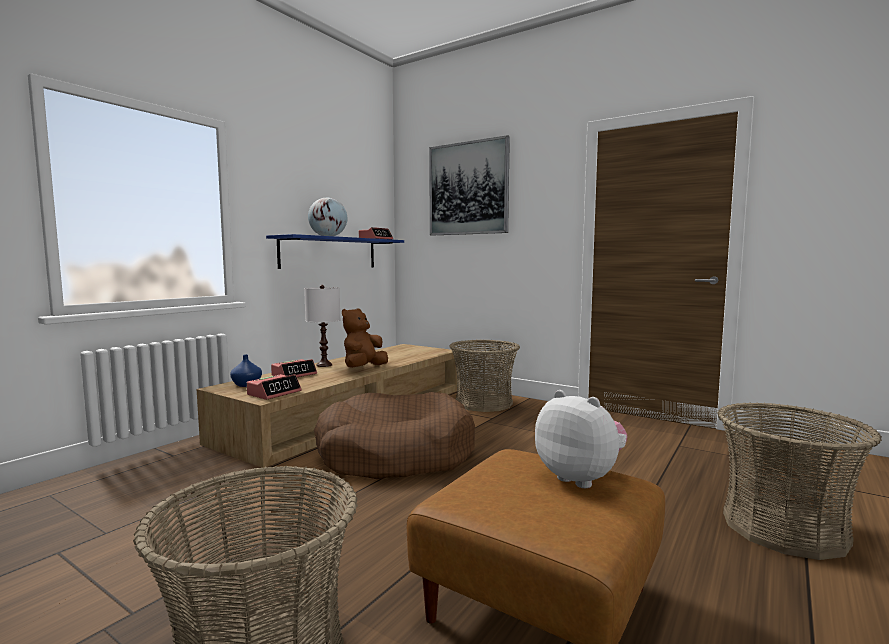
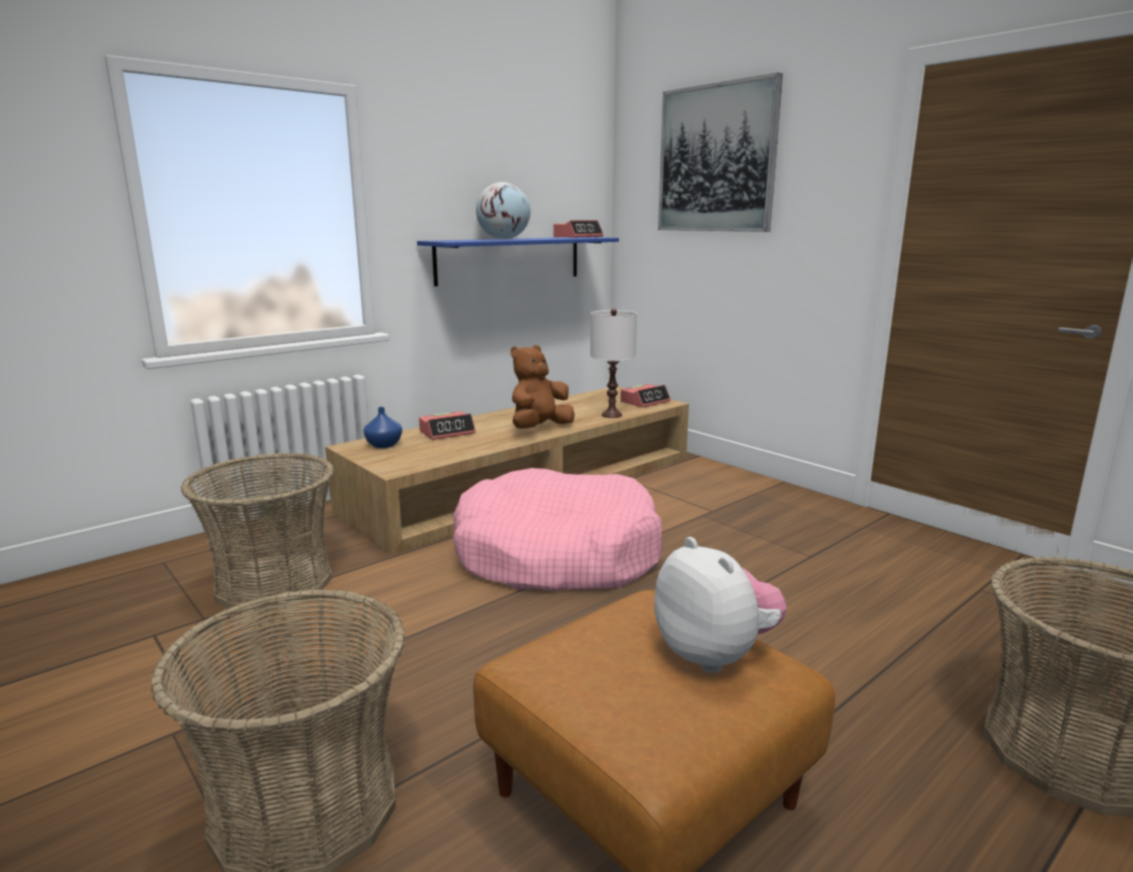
camera: 15 degrees right, 10 degrees up
(274, 393) = (410, 461): alarm clock -> alarm clock (645, 402)
(324, 365) = (492, 418): white table lamp -> white table lamp (611, 415)
(395, 454) = (556, 554): brown dog bed -> pink dog bed
(483, 403) = (711, 484): basket -> basket (274, 583)

